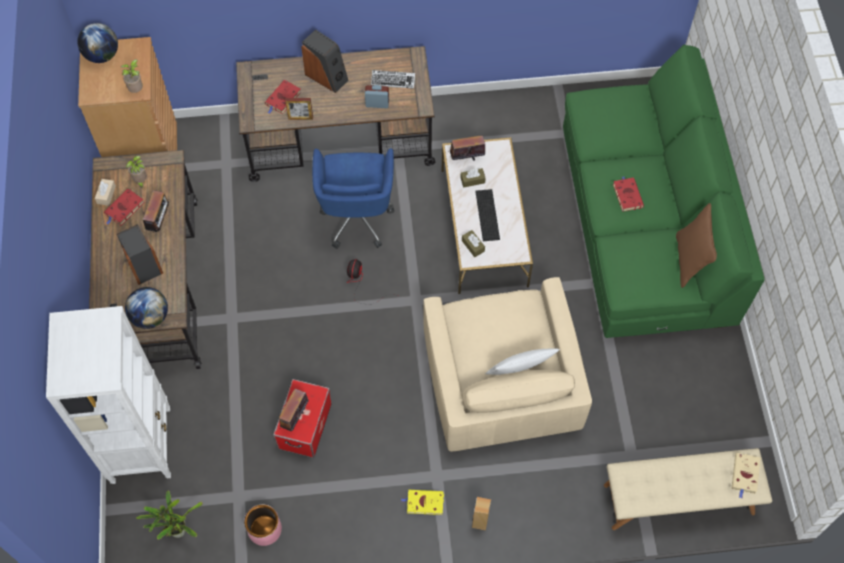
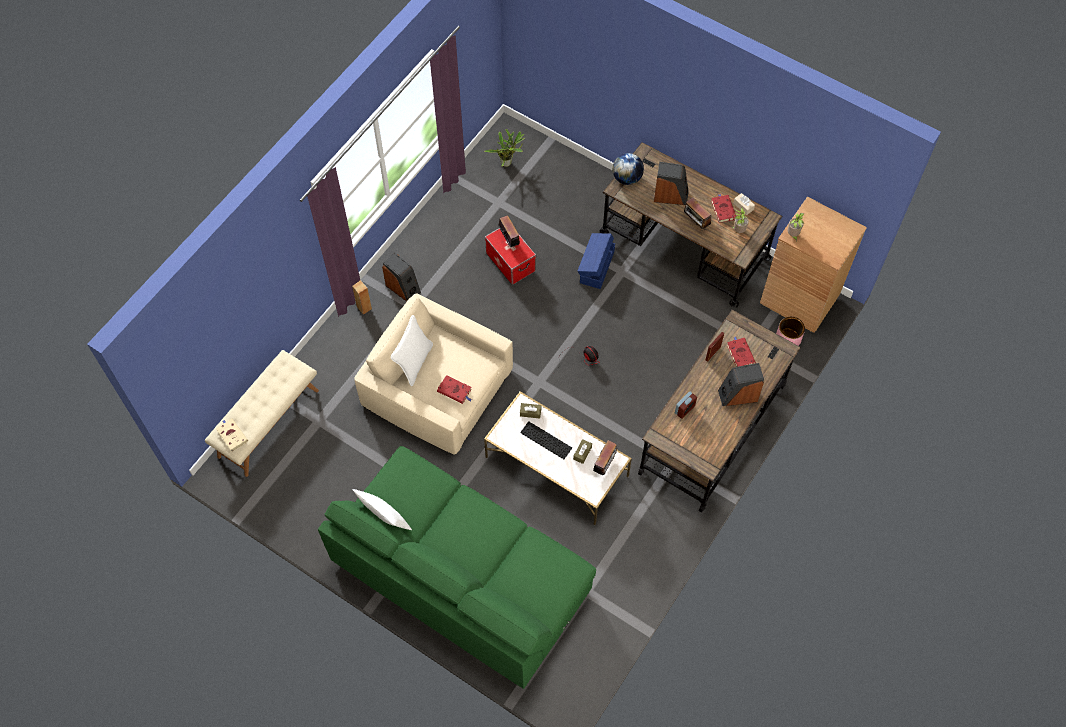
camera: 130 degrees right, 0 degrees up
(102, 55) = (843, 233): globe -> none
(141, 444) = (577, 176): white bookcase -> none
(246, 343) = (596, 267): none -> blue storage box
(264, 529) = (466, 202): pink planter -> pink planter (788, 338)
(357, 217) = (636, 393): blue office chair -> none
(393, 81) = (697, 434): keyboard -> none
(424, 503) = (403, 288): yellow book -> speaker
(627, 195) = (470, 526): red book -> red book (455, 391)
(689, 260) = (385, 520): brown pillow -> white pillow

